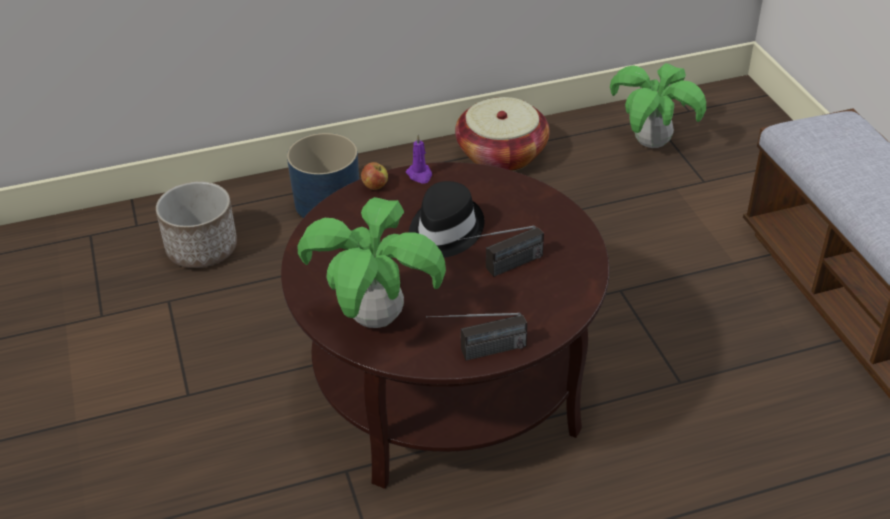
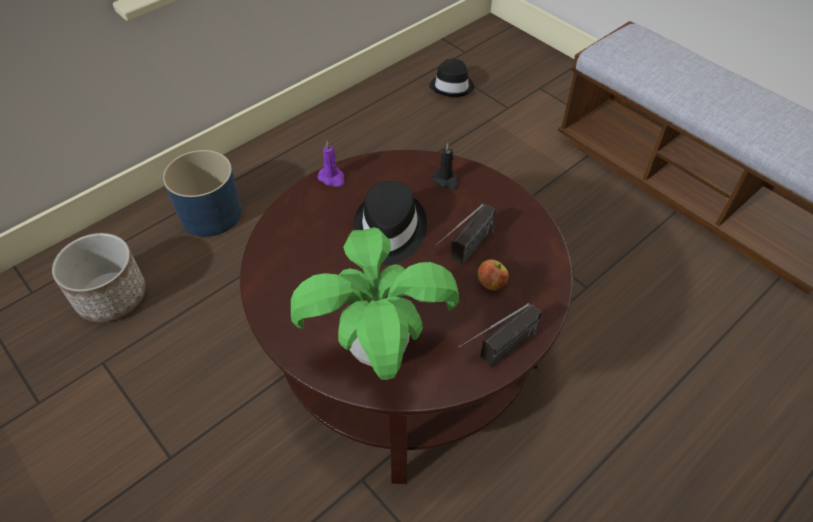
camera: 25 degrees left, 10 degrees up
(375, 186) = (296, 202): apple -> apple (491, 283)
(501, 154) = (340, 127): basket -> none
(526, 204) = (446, 180): none -> black candle
(652, 143) = (452, 86): potted plant -> black hat

